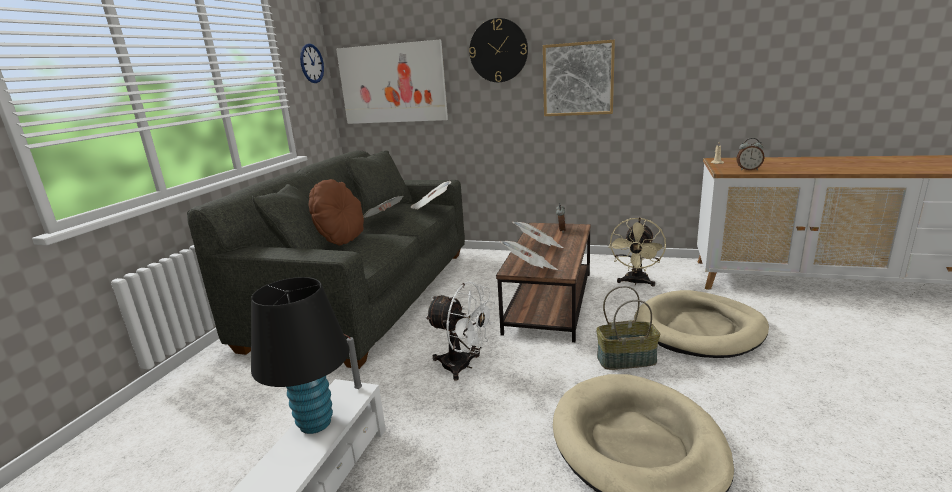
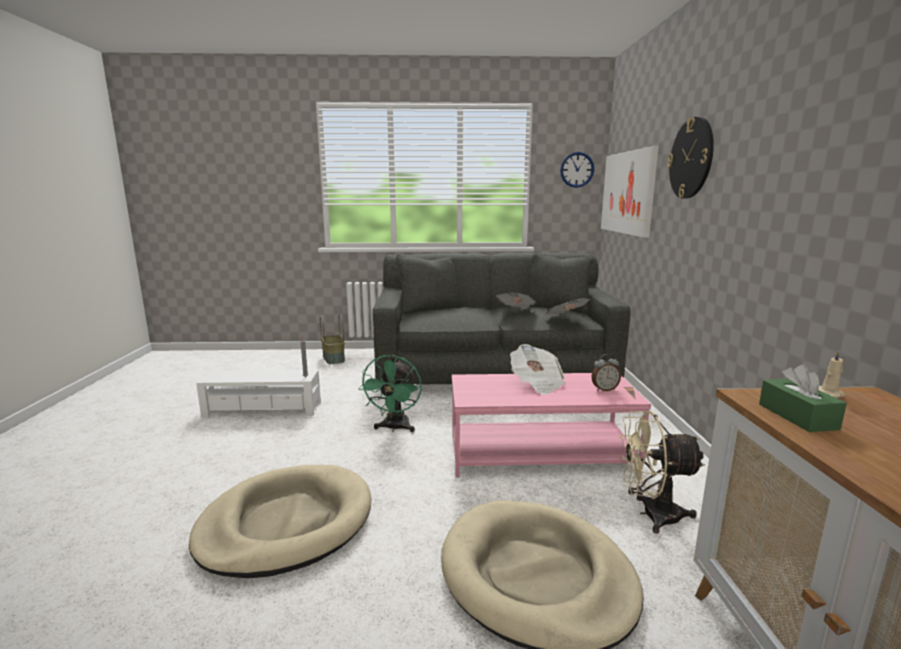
camera: 70 degrees right, 5 degrees down
(315, 423) = (272, 374): black table lamp -> none
(341, 241) = (454, 310): brown pillow -> none
(463, 366) = (394, 428): white fan -> green fan
(529, 269) = (472, 385): newspaper -> none
(549, 301) = (540, 453): brown coffee table -> pink coffee table
(578, 79) = (748, 201): picture -> none
(626, 359) = (431, 513): basket -> basket (334, 358)
(748, 169) = (797, 416): alarm clock -> green tissue box

